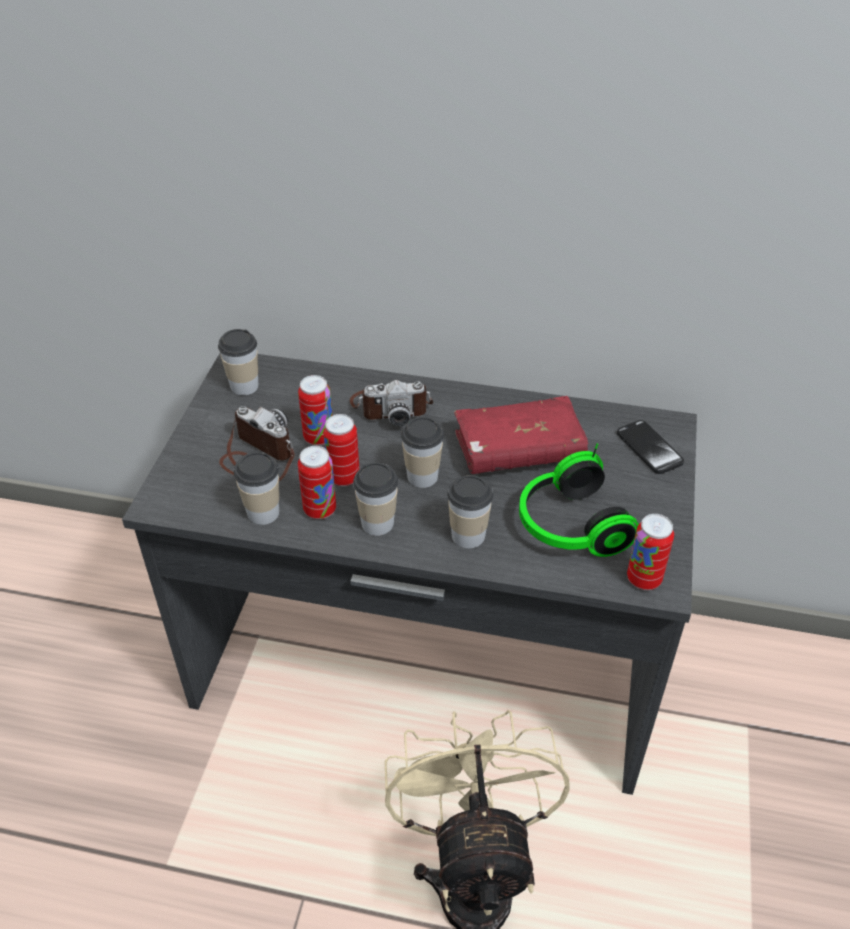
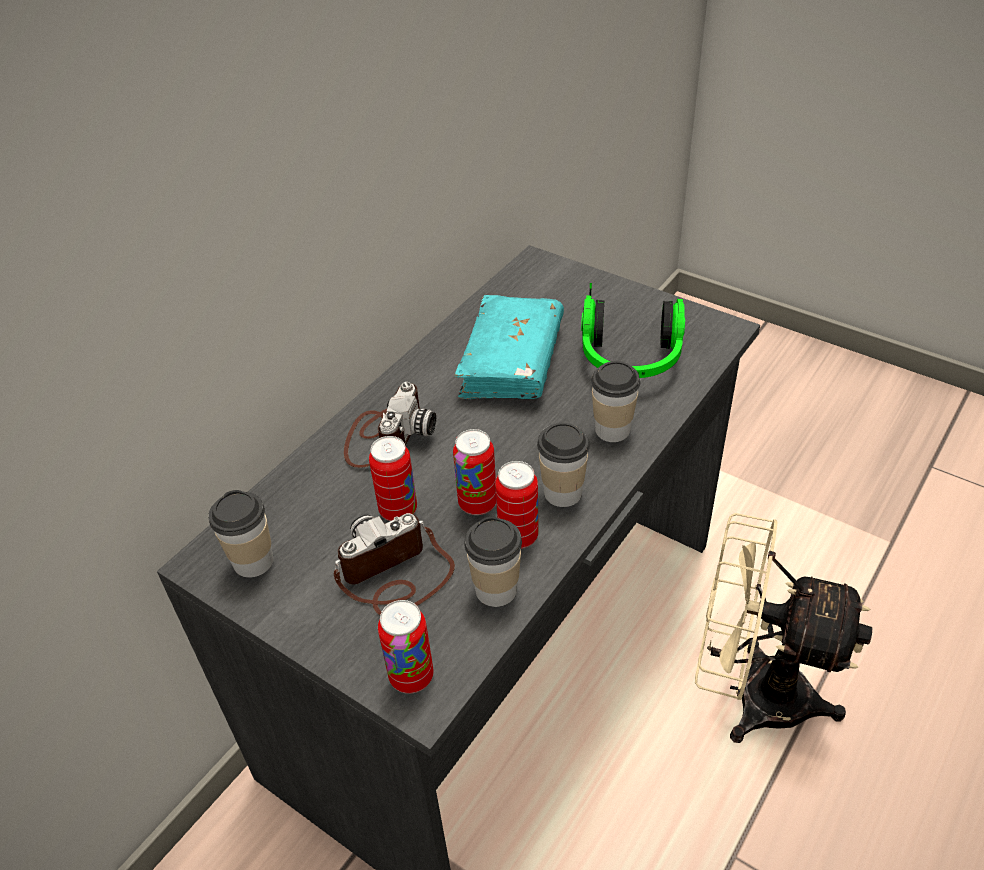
camera: 65 degrees left, 0 degrees up
(422, 476) = (511, 440): cup -> none
(519, 449) = (512, 362): red book -> turquoise book
(644, 579) = (713, 336): can -> can (411, 676)
(649, 448) = (557, 283): phone -> none

